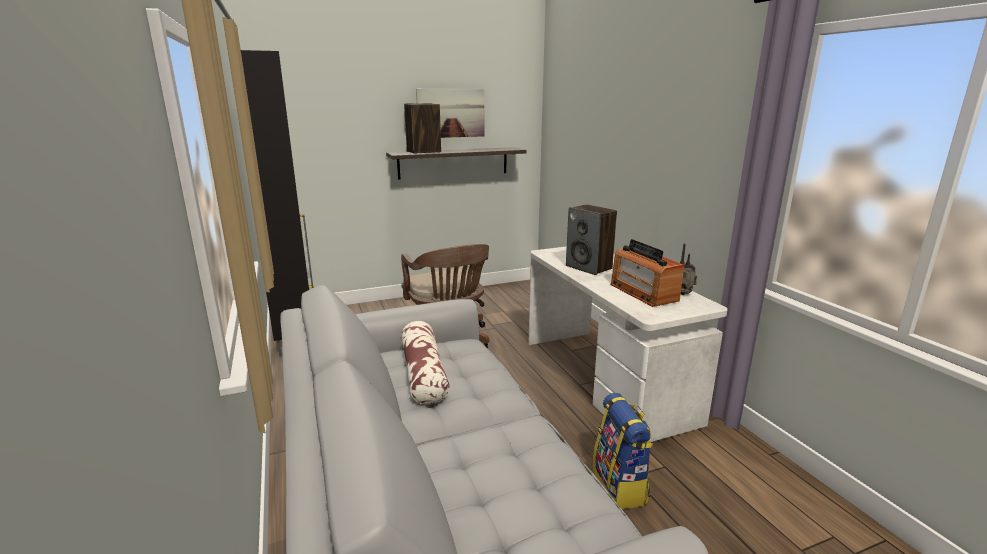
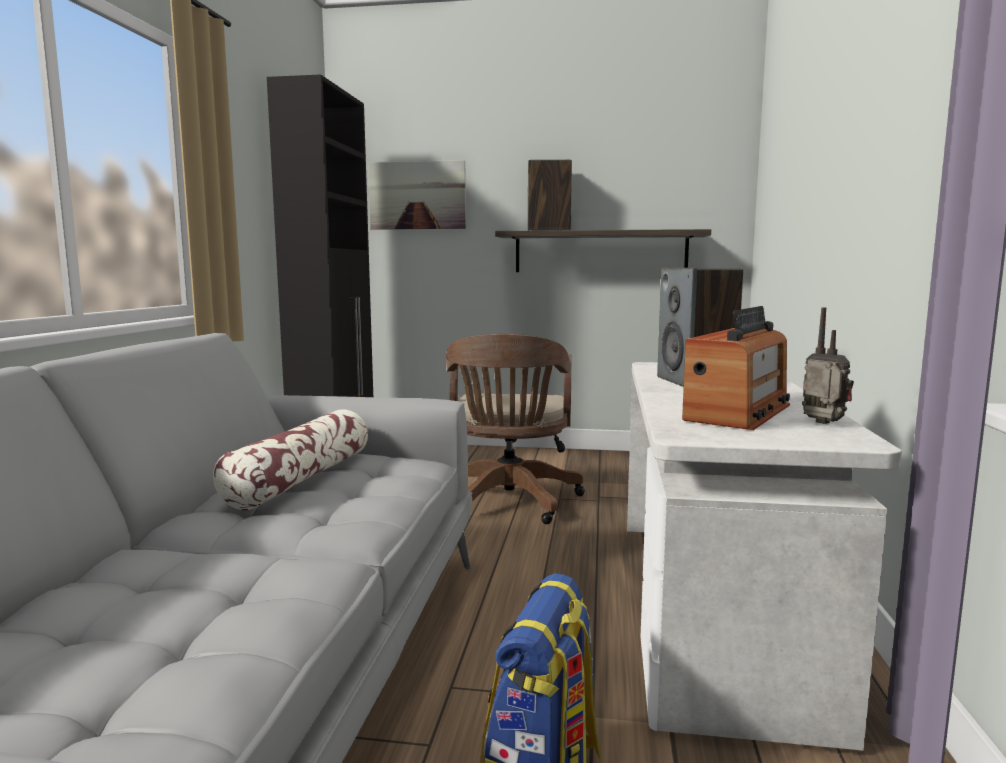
camera: 30 degrees right, 10 degrees down
(451, 113) = (600, 178): picture -> picture (417, 195)
(643, 292) = (738, 412): radio -> radio turned 150 degrees counterclockwise

